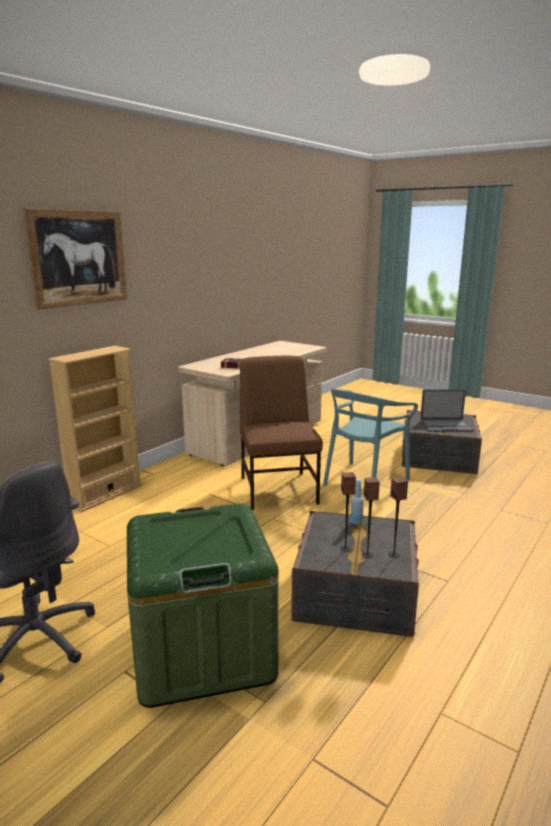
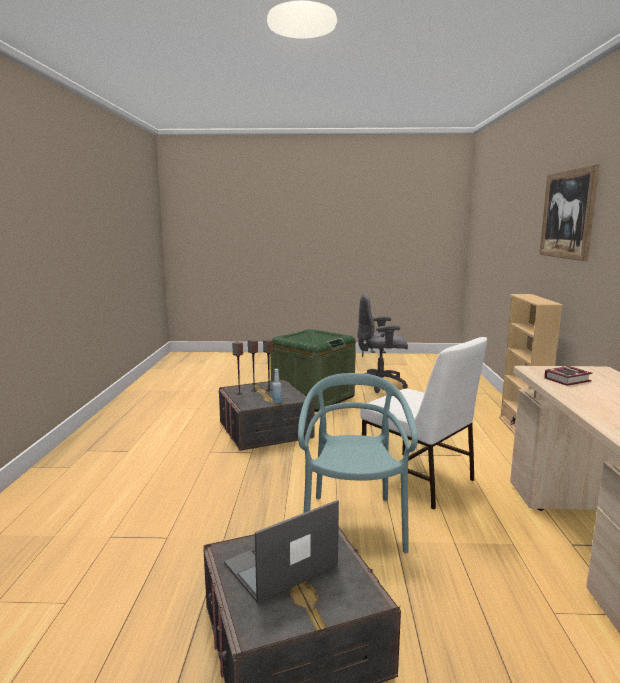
camera: 145 degrees right, 5 degrees down
(279, 489) = (418, 480): brown chair -> white chair

